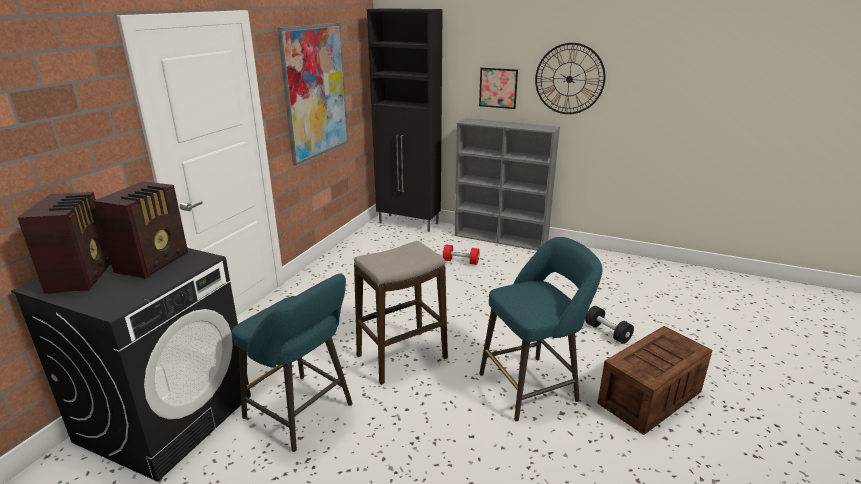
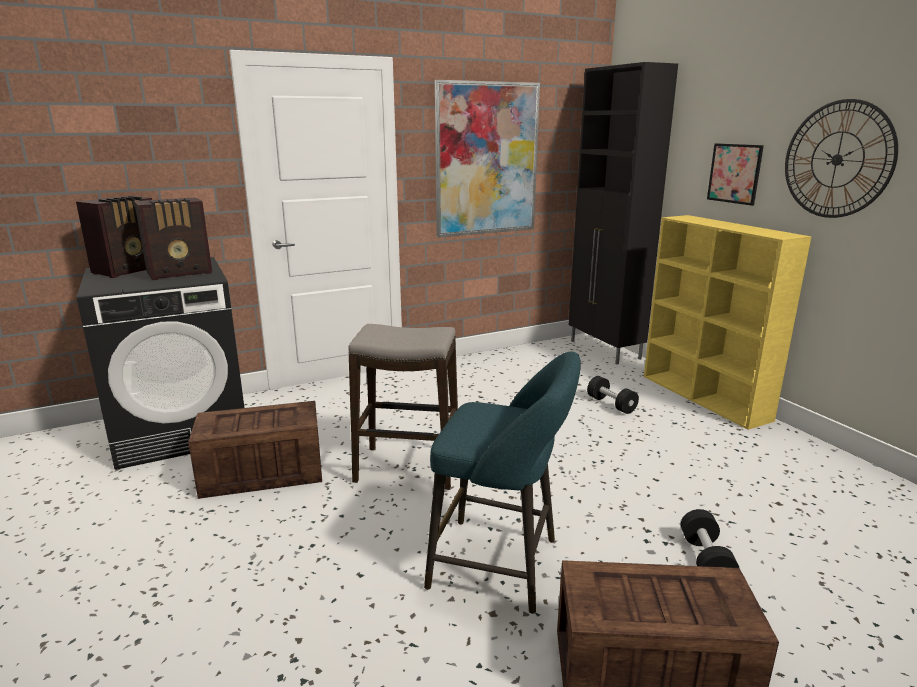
camera: 40 degrees right, 5 degrees down
(302, 414) = (260, 474): turquoise stool -> crate
(460, 261) = (611, 404): red dumbbell -> black dumbbell
(501, 239) = (705, 398): grey bookcase -> yellow bookcase

